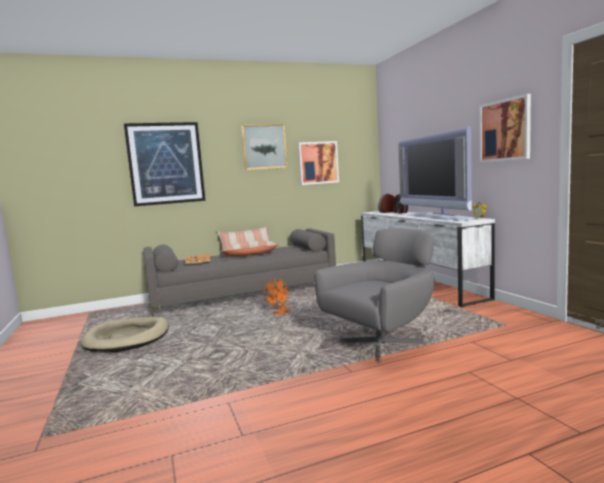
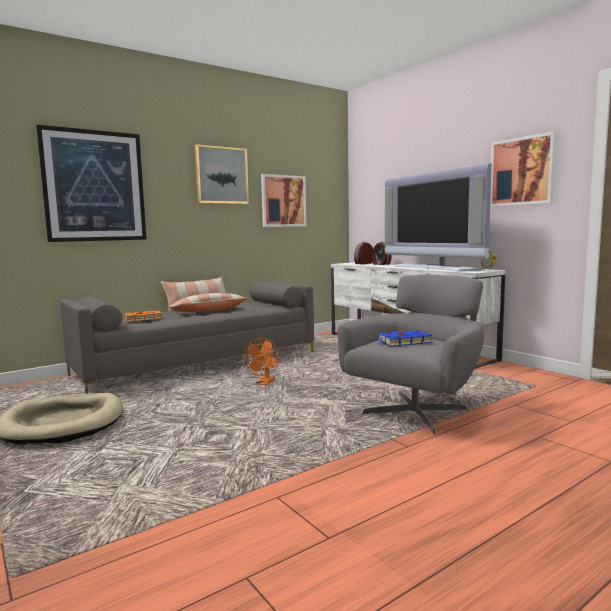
camera: 15 degrees left, 0 degrees up
(364, 286) = (403, 342): none -> blue book

